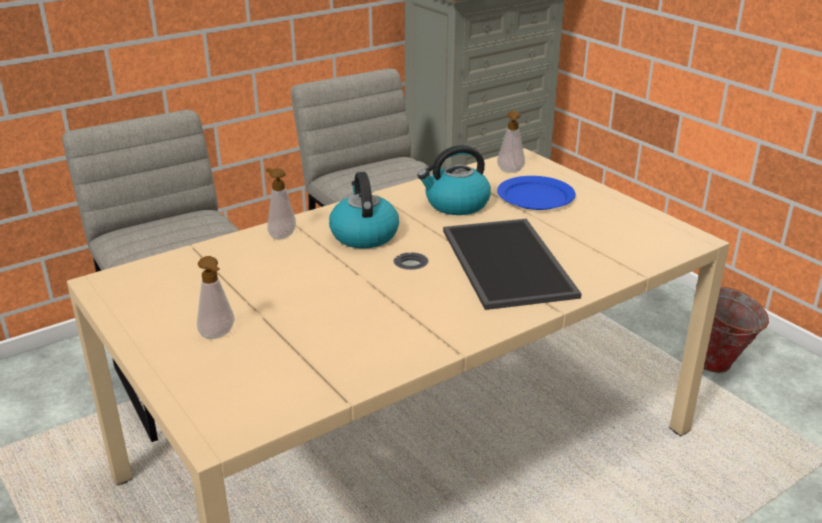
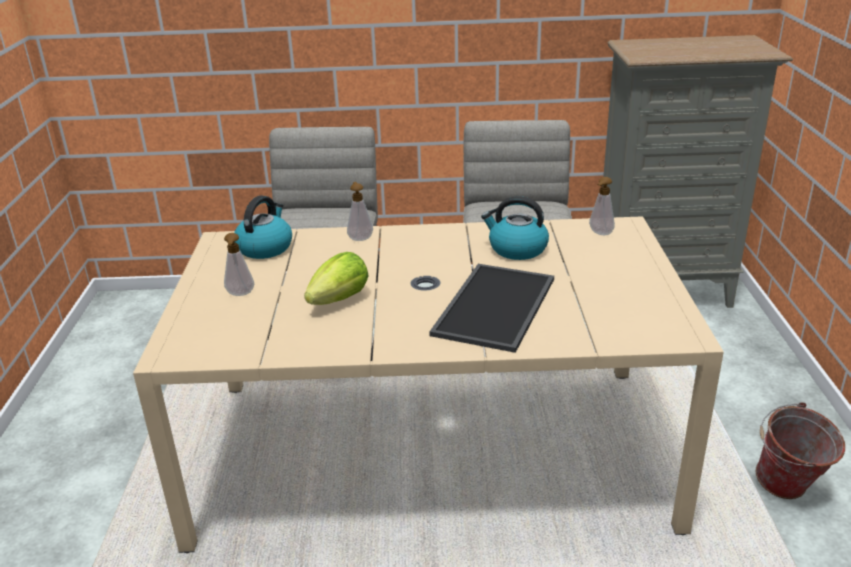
camera: 35 degrees right, 0 degrees up
(345, 304) = (340, 300): none -> lettuce
(363, 235) = (416, 253): kettle -> kettle (265, 247)
(535, 196) = (592, 260): blue plate -> none

